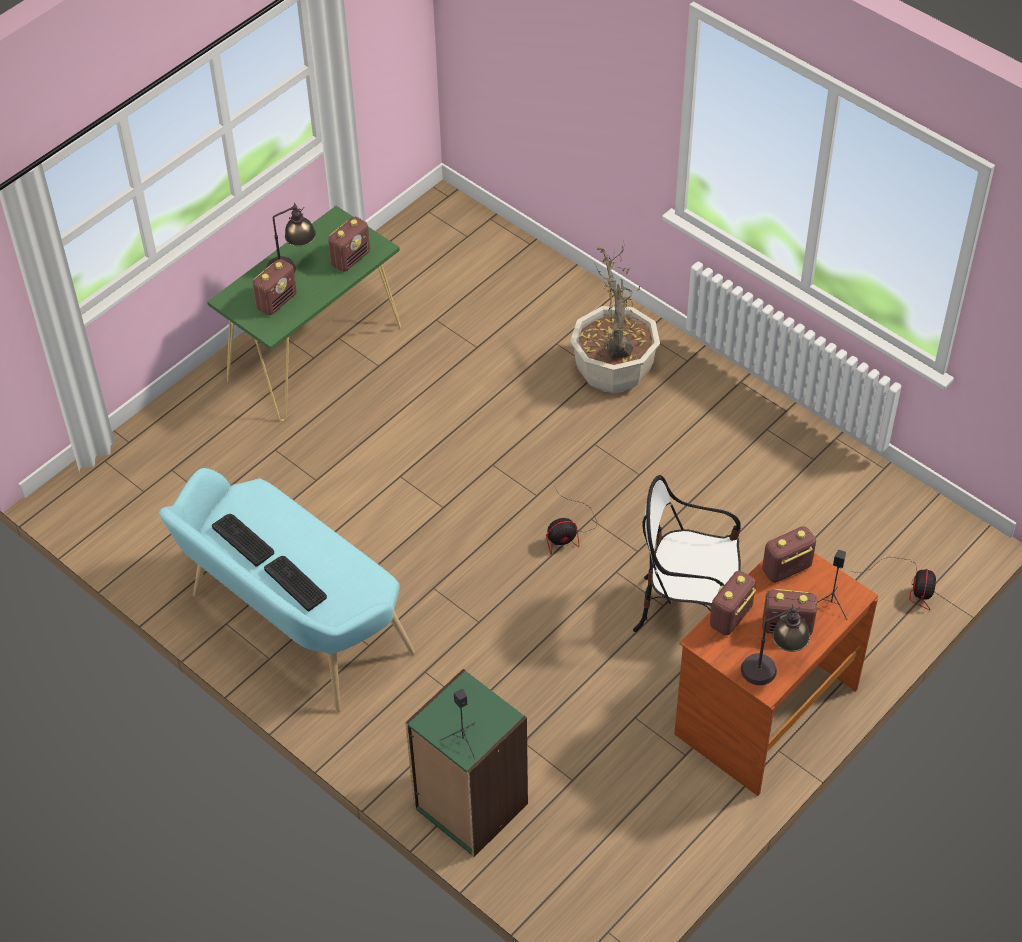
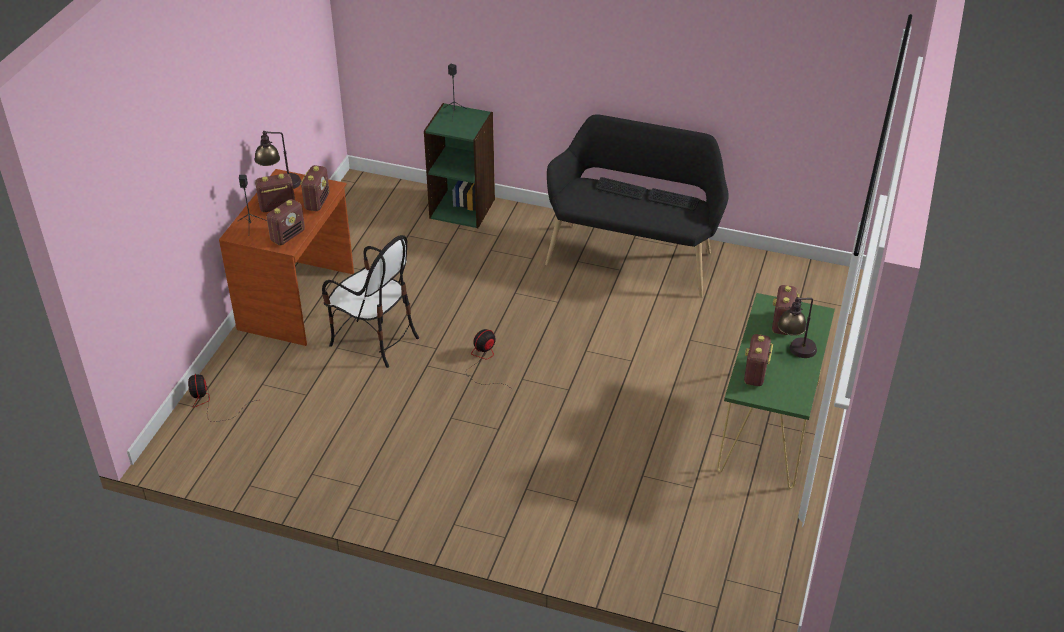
camera: 155 degrees right, 10 degrees down
(291, 628) = (633, 255): turquoise bench -> black bench
(613, 373) = (513, 491): potted plant -> none
(686, 611) = (374, 340): chair -> chair turned 45 degrees clockwise

